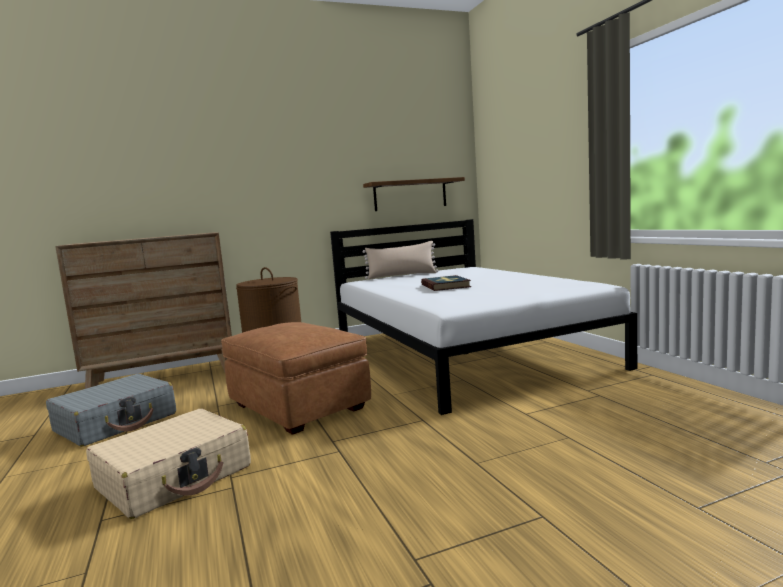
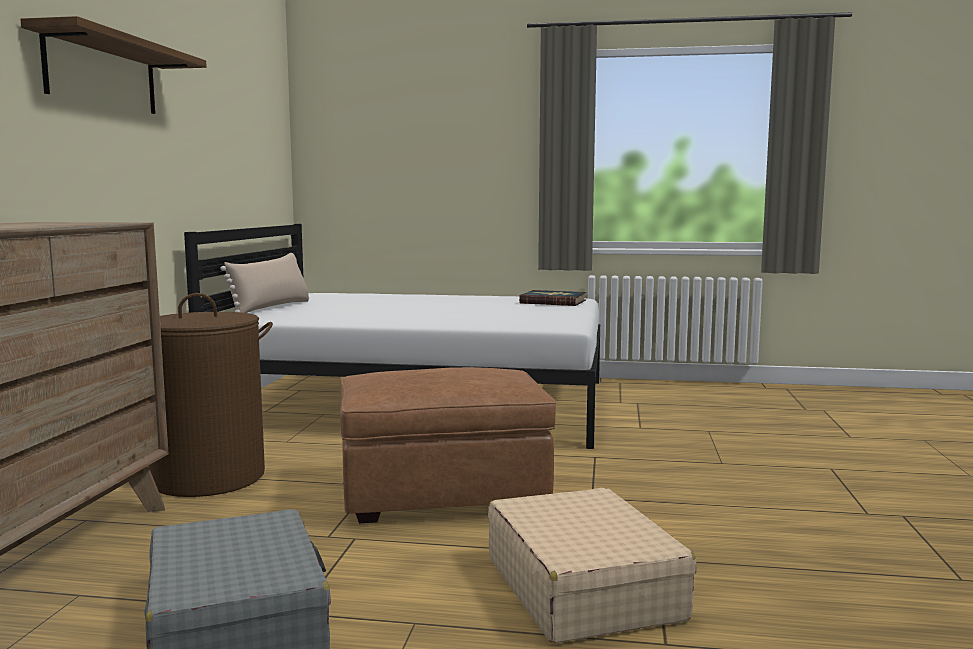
camera: 60 degrees left, 0 degrees up
(410, 195) = (245, 179): shelf -> shelf (102, 74)
(446, 286) = (428, 310): book -> book (553, 301)

